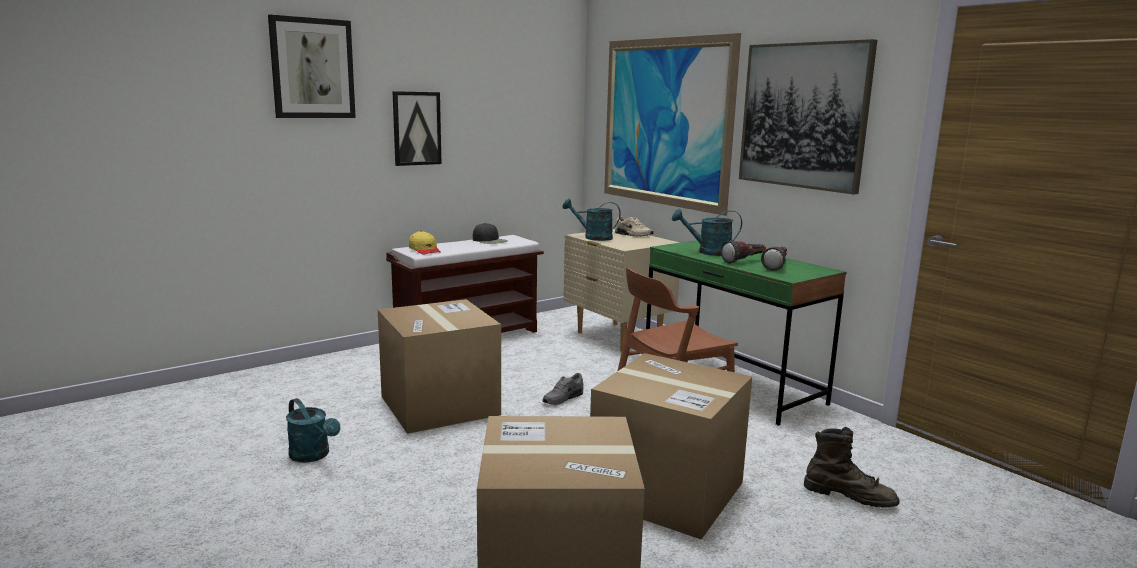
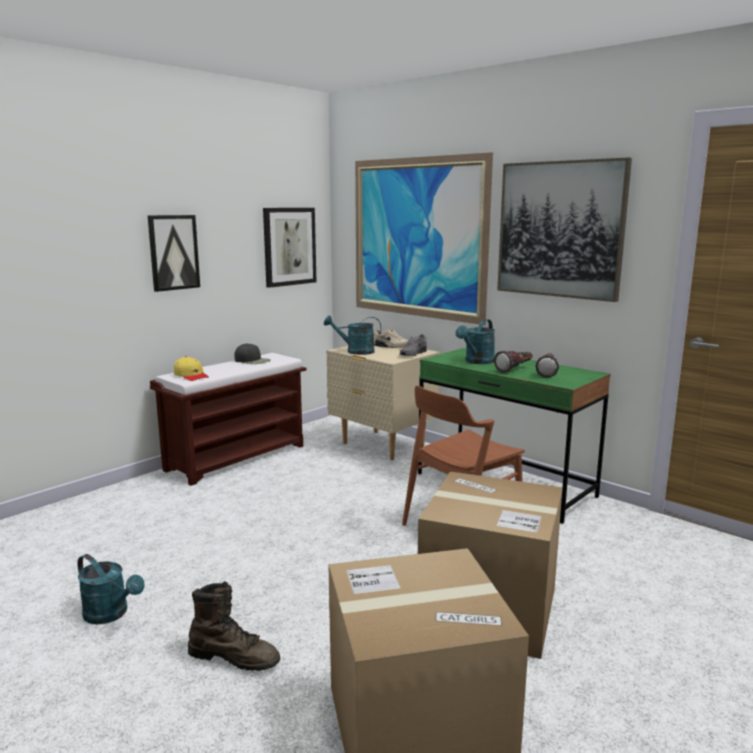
camera: 10 degrees left, 0 degrees up
(312, 68) = (63, 194): picture -> picture (289, 246)
(439, 405) = (231, 538): cardboard box -> none
(562, 398) = (352, 517): grey shoe -> grey shoe (412, 354)
(708, 252) = (477, 362): turquoise watering can -> turquoise watering can turned 45 degrees counterclockwise
(849, 496) = (654, 591): brown boot -> brown boot (234, 657)

